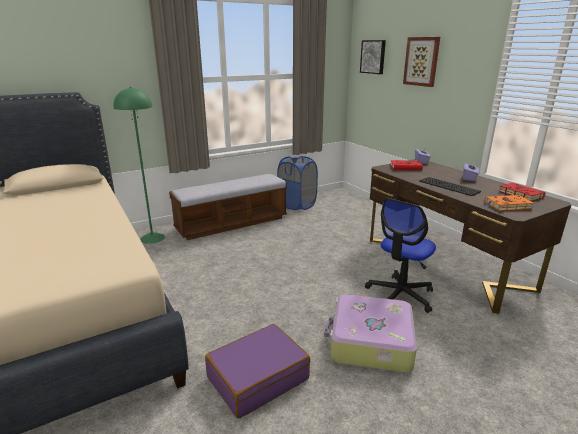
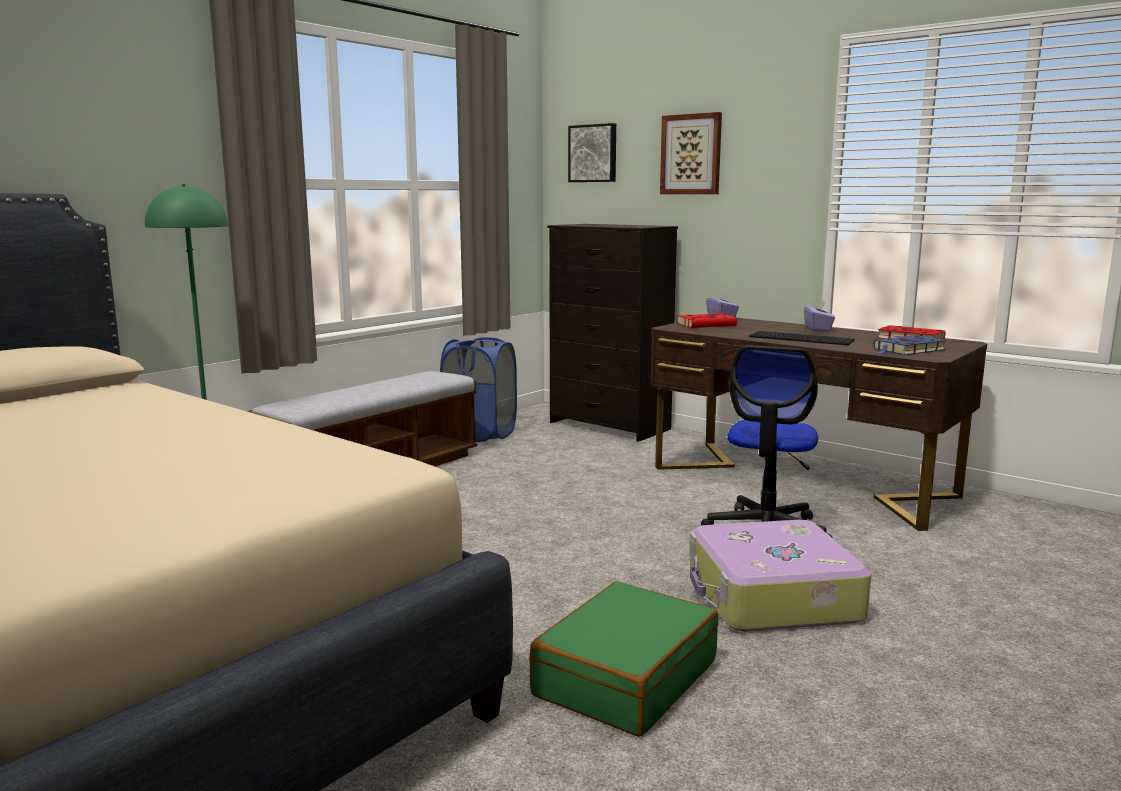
camera: 20 degrees left, 10 degrees down
(257, 378) = (625, 677): purple suitcase -> green suitcase
(365, 208) = (609, 426): none -> black dresser
(506, 205) = (908, 350): orange book -> blue book

